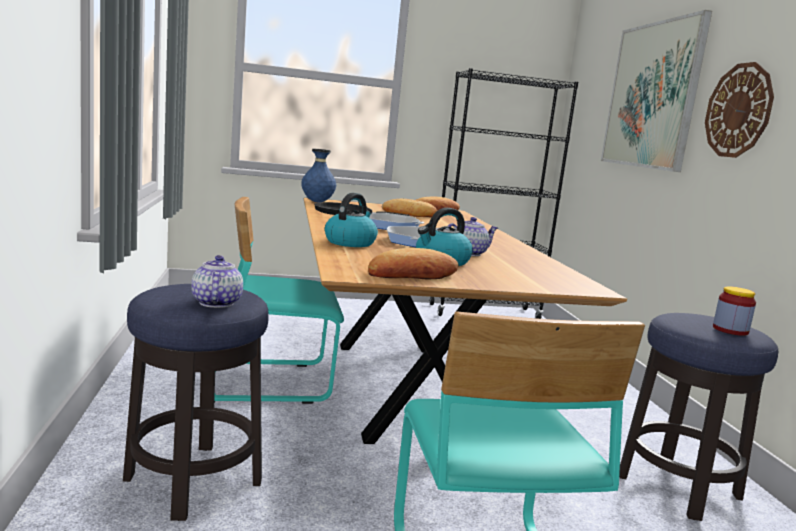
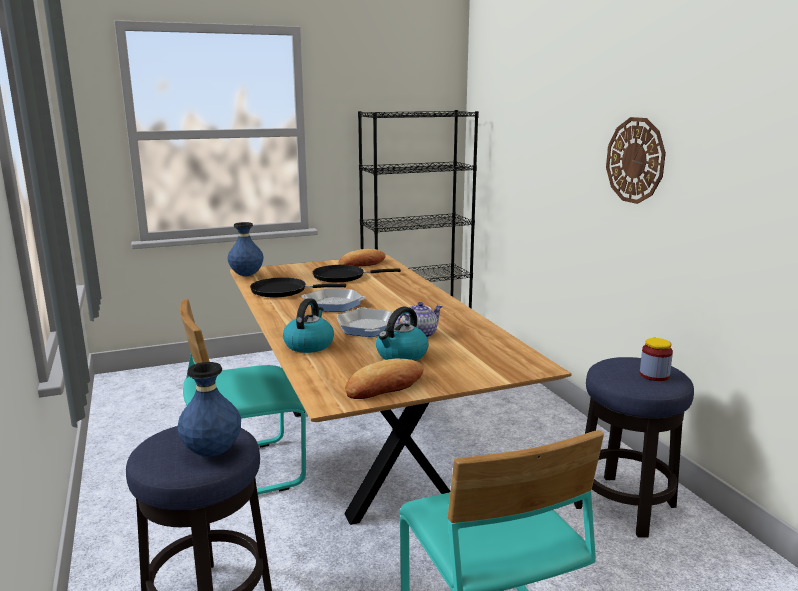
camera: 10 degrees left, 5 degrees up
(215, 303) = (212, 453): teapot -> blue vase
(410, 214) = (342, 277): bread -> black frying pan
(652, 96) = (553, 133): picture -> none

